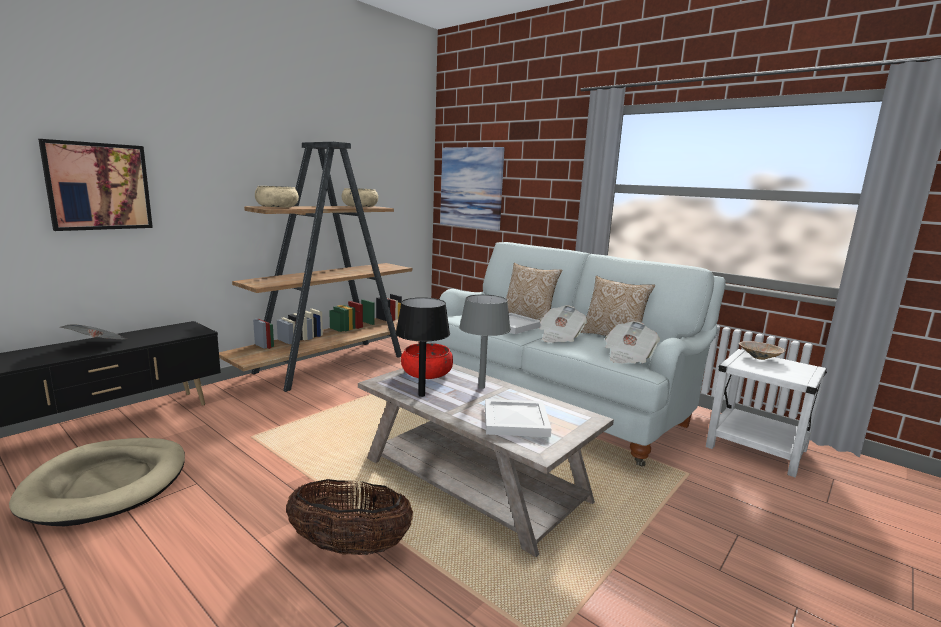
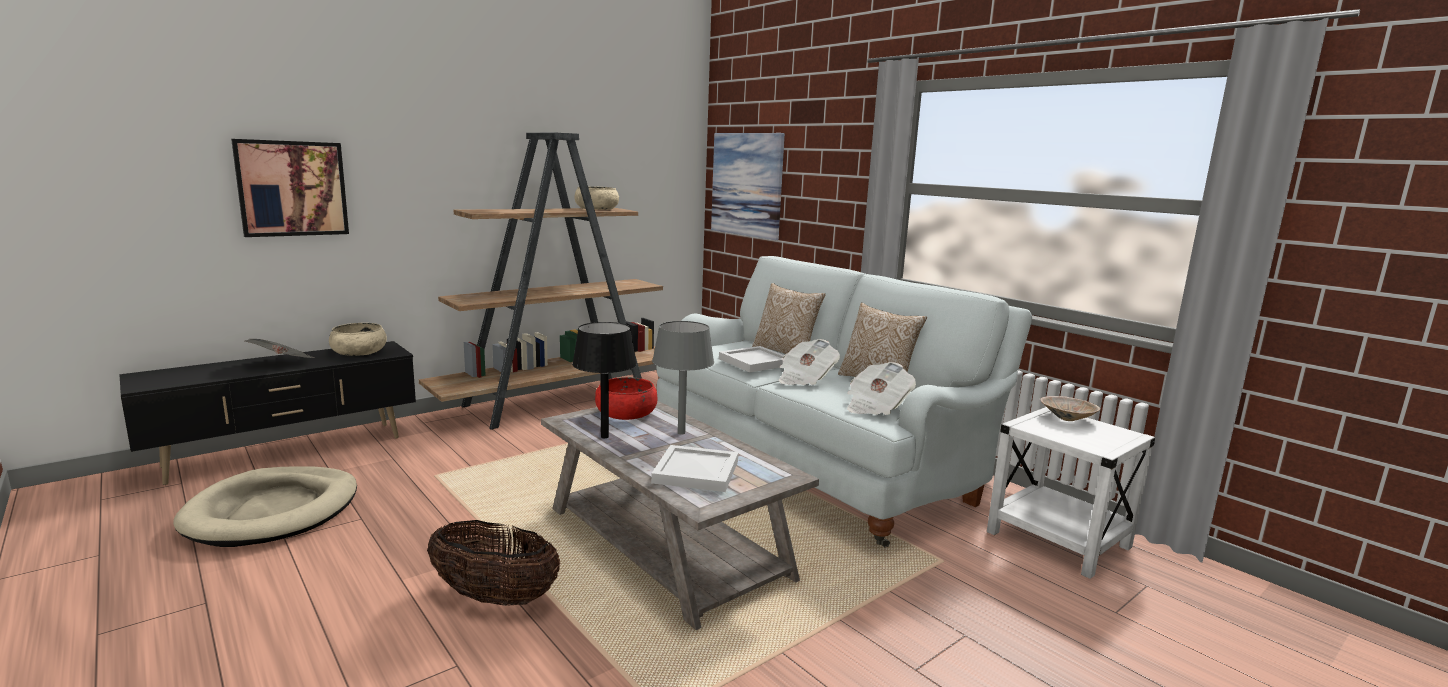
camera: 10 degrees right, 0 degrees up
(277, 207) = (490, 210): beige bowl -> beige bowl (359, 352)

